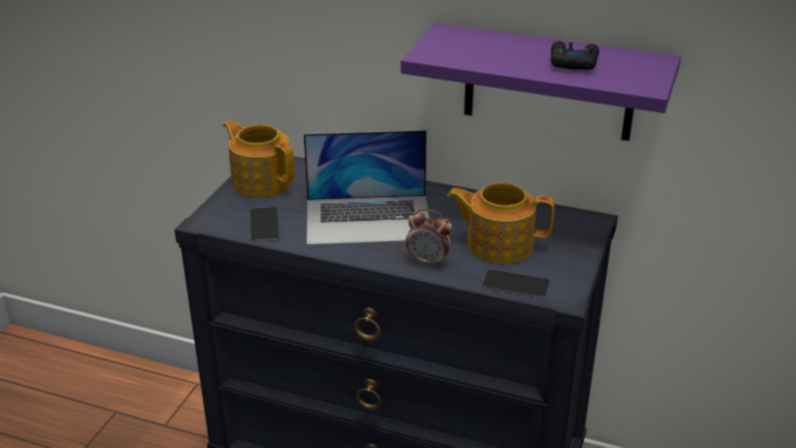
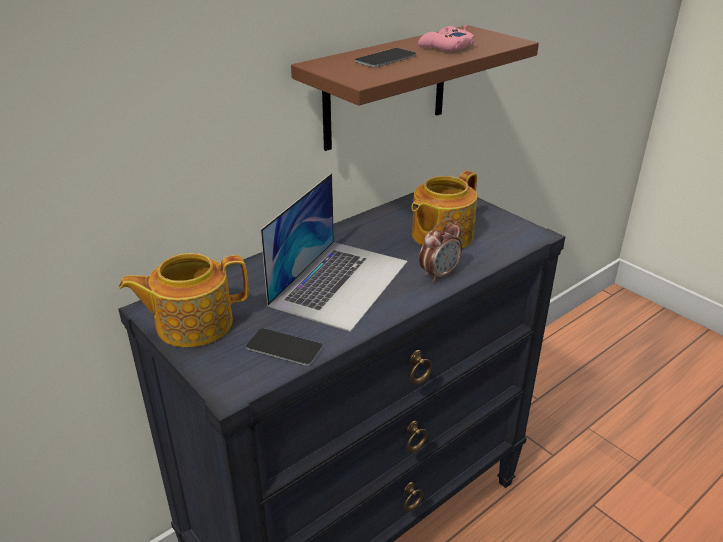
camera: 60 degrees left, 0 degrees up
(515, 284) = (504, 247): phone -> phone (385, 58)
(549, 83) = (386, 88): purple shelf -> brown shelf
(573, 62) = (445, 47): black game controller -> pink game controller

